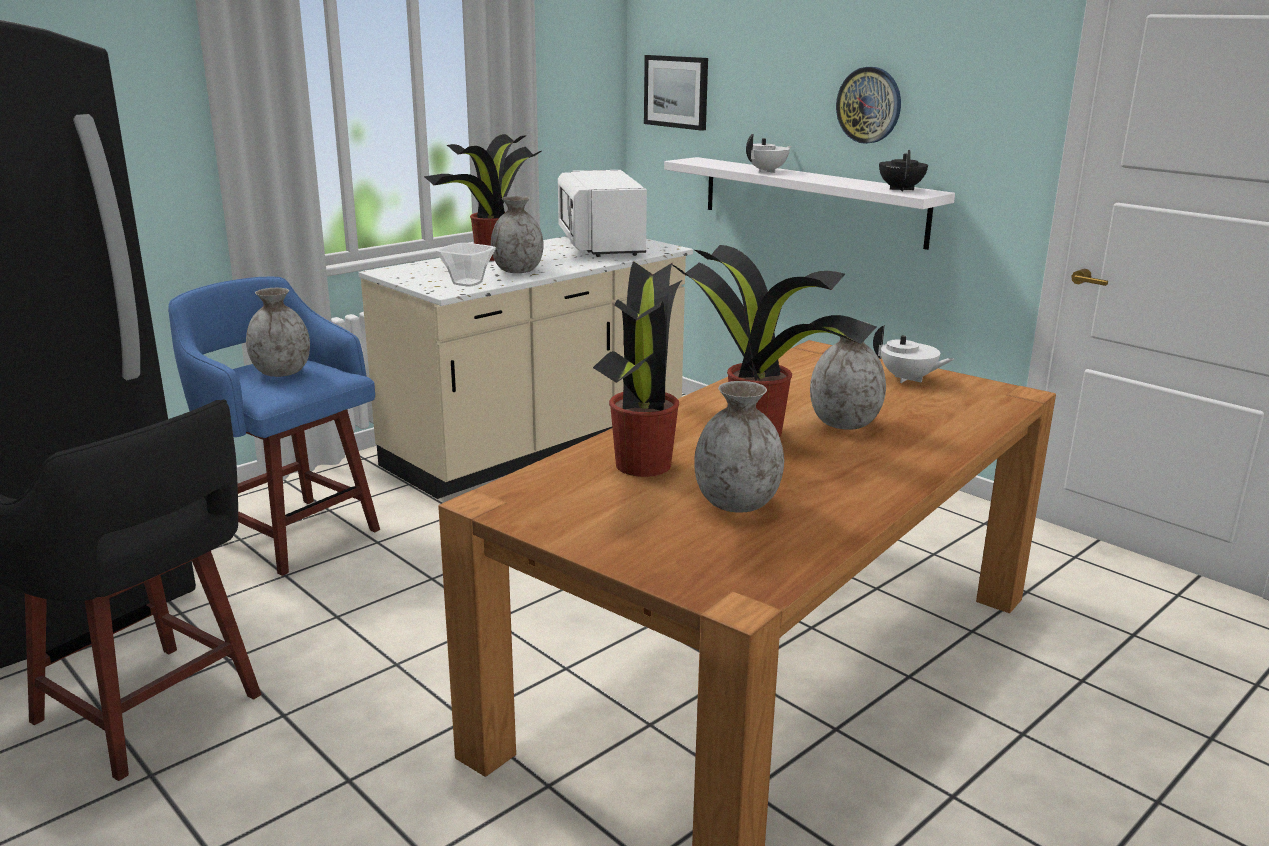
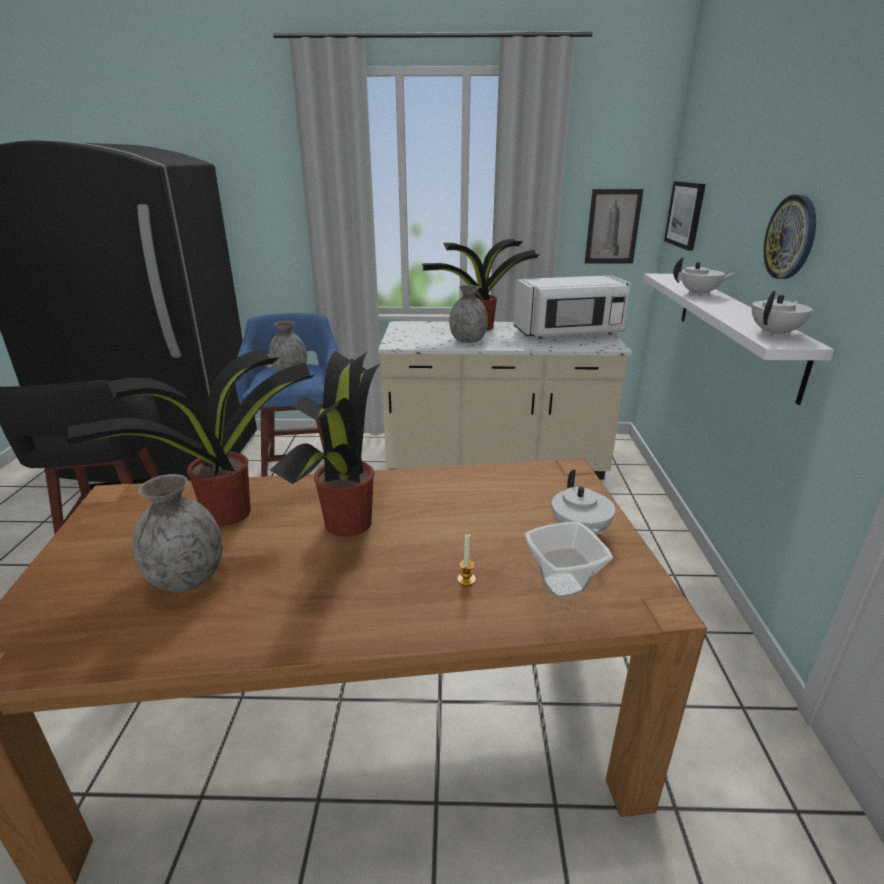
camera: 45 degrees right, 5 degrees up
(467, 283) = (420, 342): bowl -> bowl (563, 584)
(581, 111) = (612, 227): none -> picture
(600, 245) = (569, 333): white microwave -> white microwave turned 135 degrees counterclockwise
(844, 424) = (420, 550): grey vase -> none
(901, 189) = (775, 333): black teapot -> white teapot
(908, 425) = (466, 579): none -> candle

